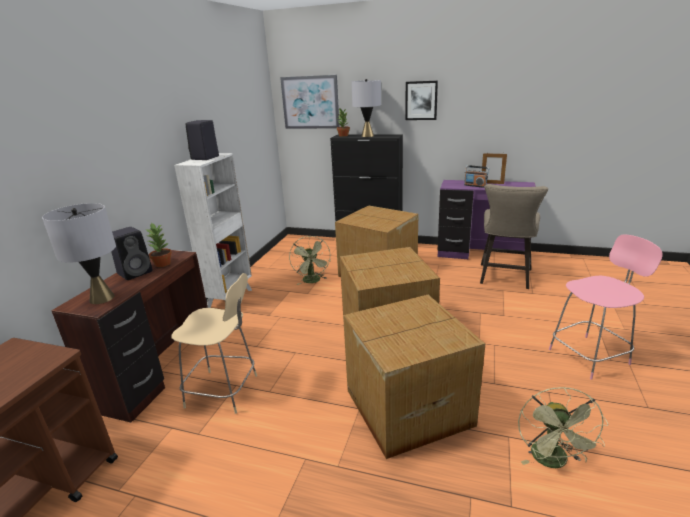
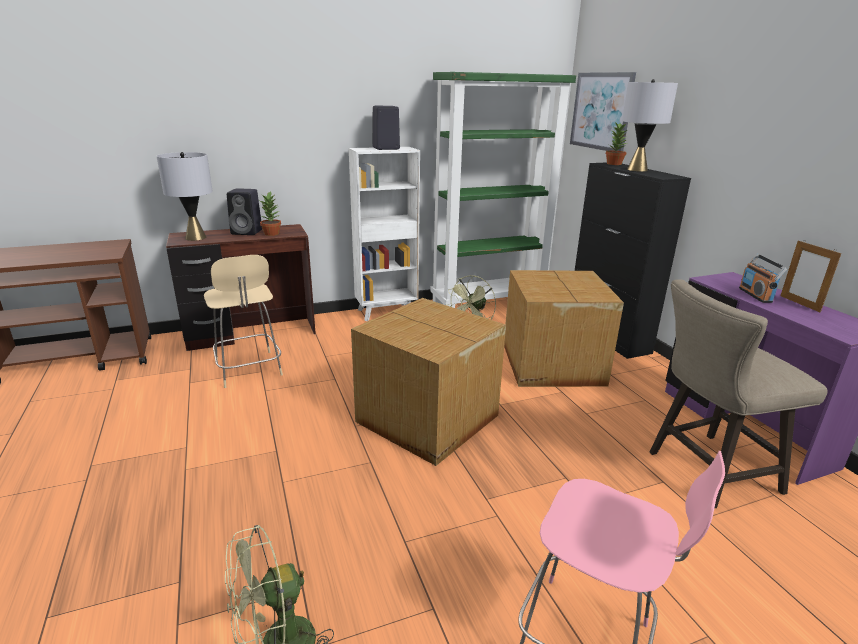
camera: 50 degrees right, 0 degrees up
(279, 259) = (488, 302): none -> green bookcase
(406, 407) = (301, 481): cardboard box -> none
(421, 100) = (734, 124): picture -> none

